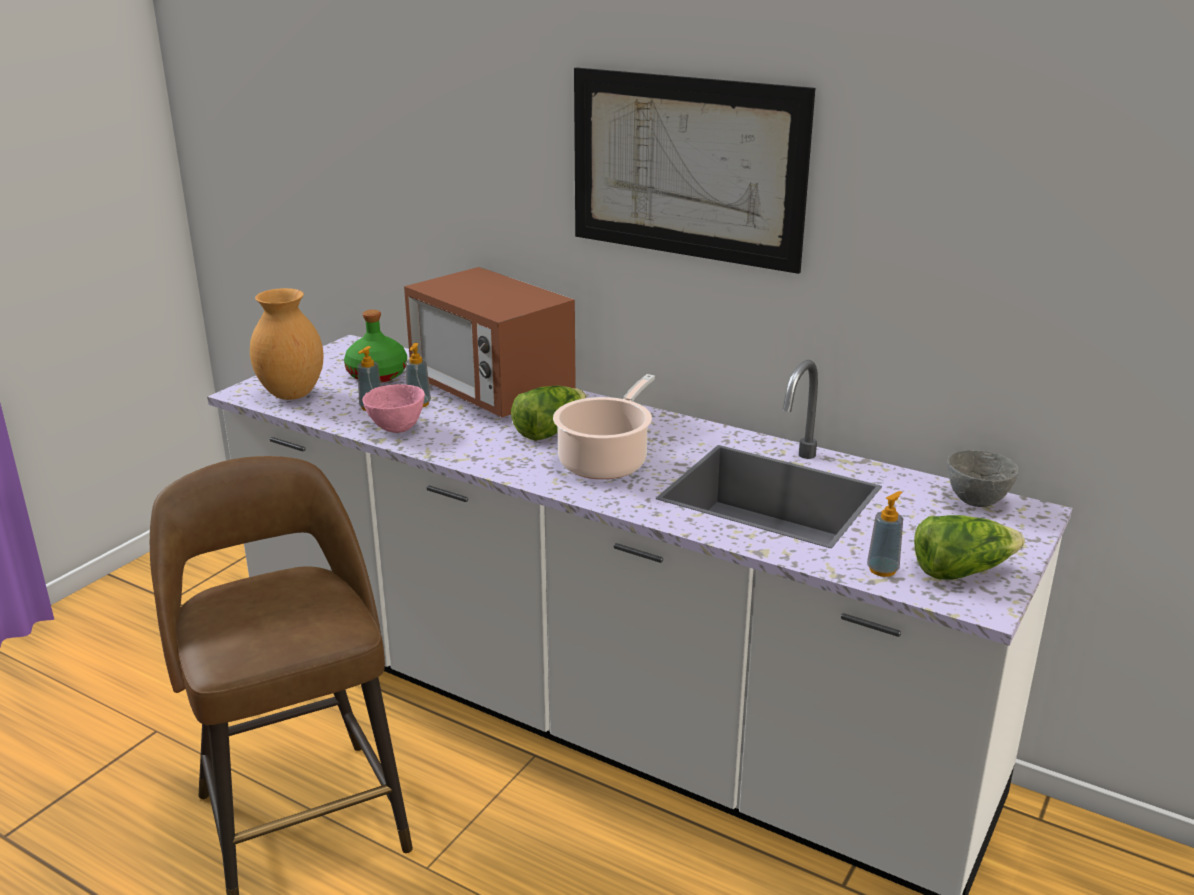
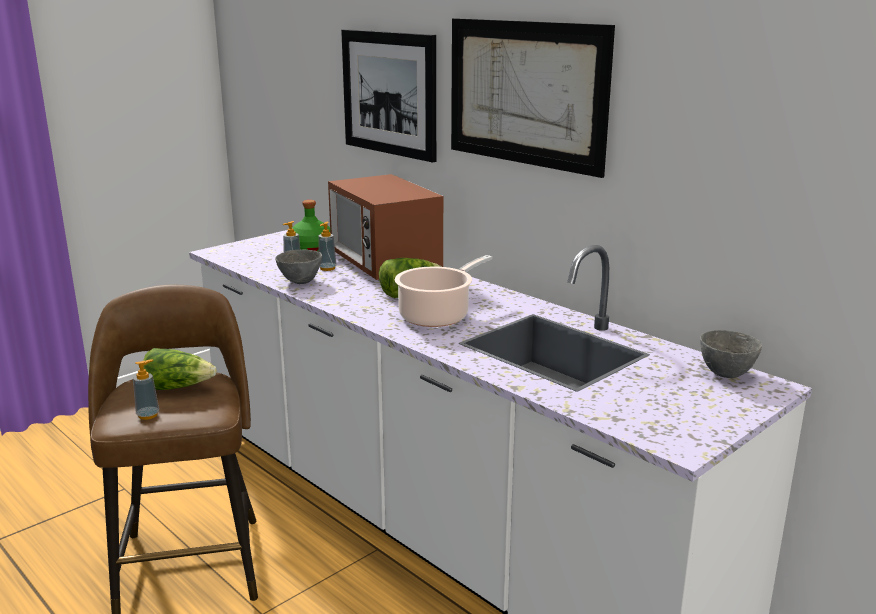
camera: 15 degrees right, 5 degrees down
(291, 394) = (244, 255): brown vase -> none
(397, 429) = (301, 282): pink bowl -> grey bowl
(473, 161) = (389, 93): none -> picture
(882, 569) = (610, 411): soap dispenser -> soap dispenser (148, 415)
(961, 570) = (679, 420): lettuce -> lettuce (178, 387)

